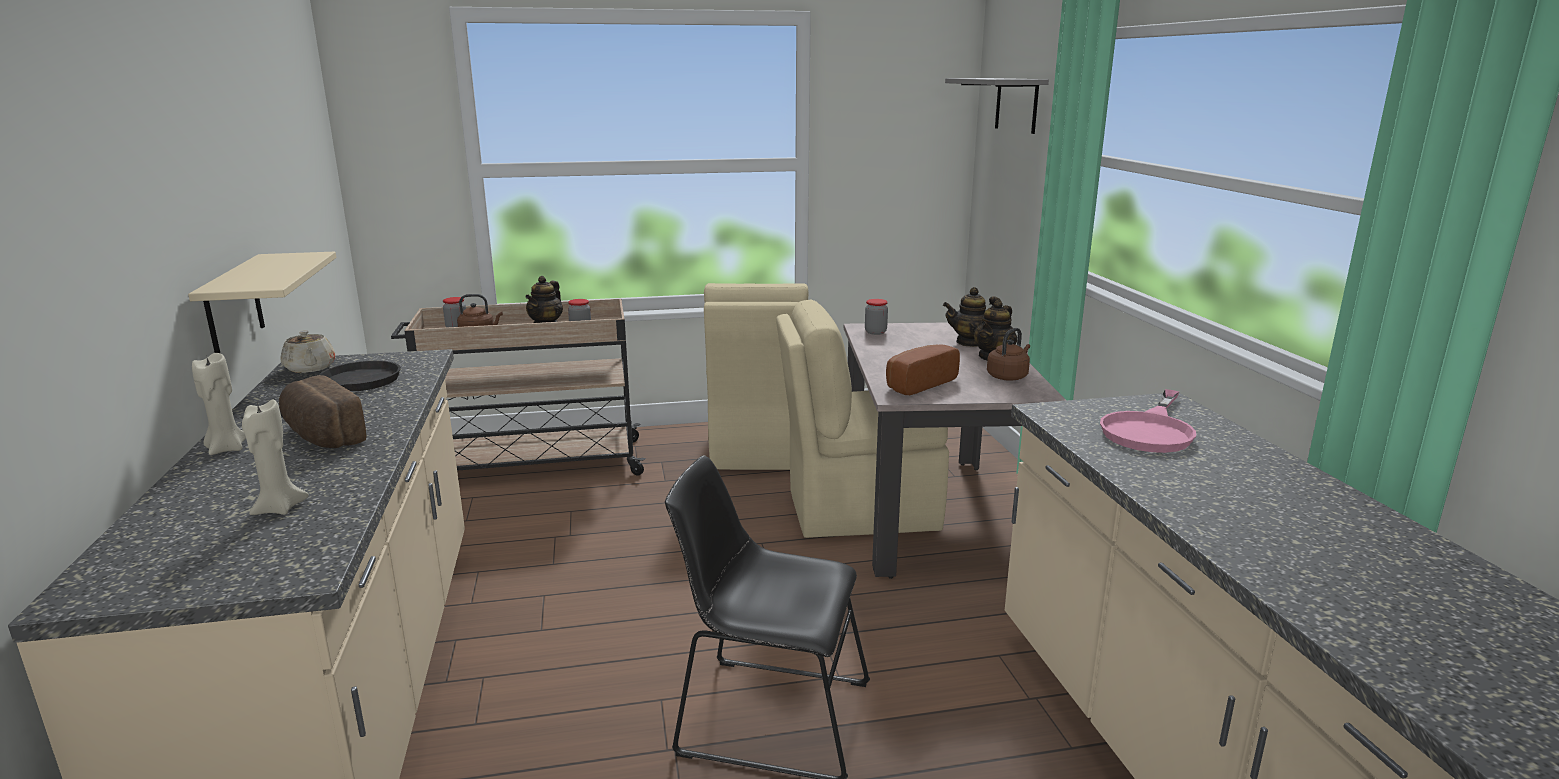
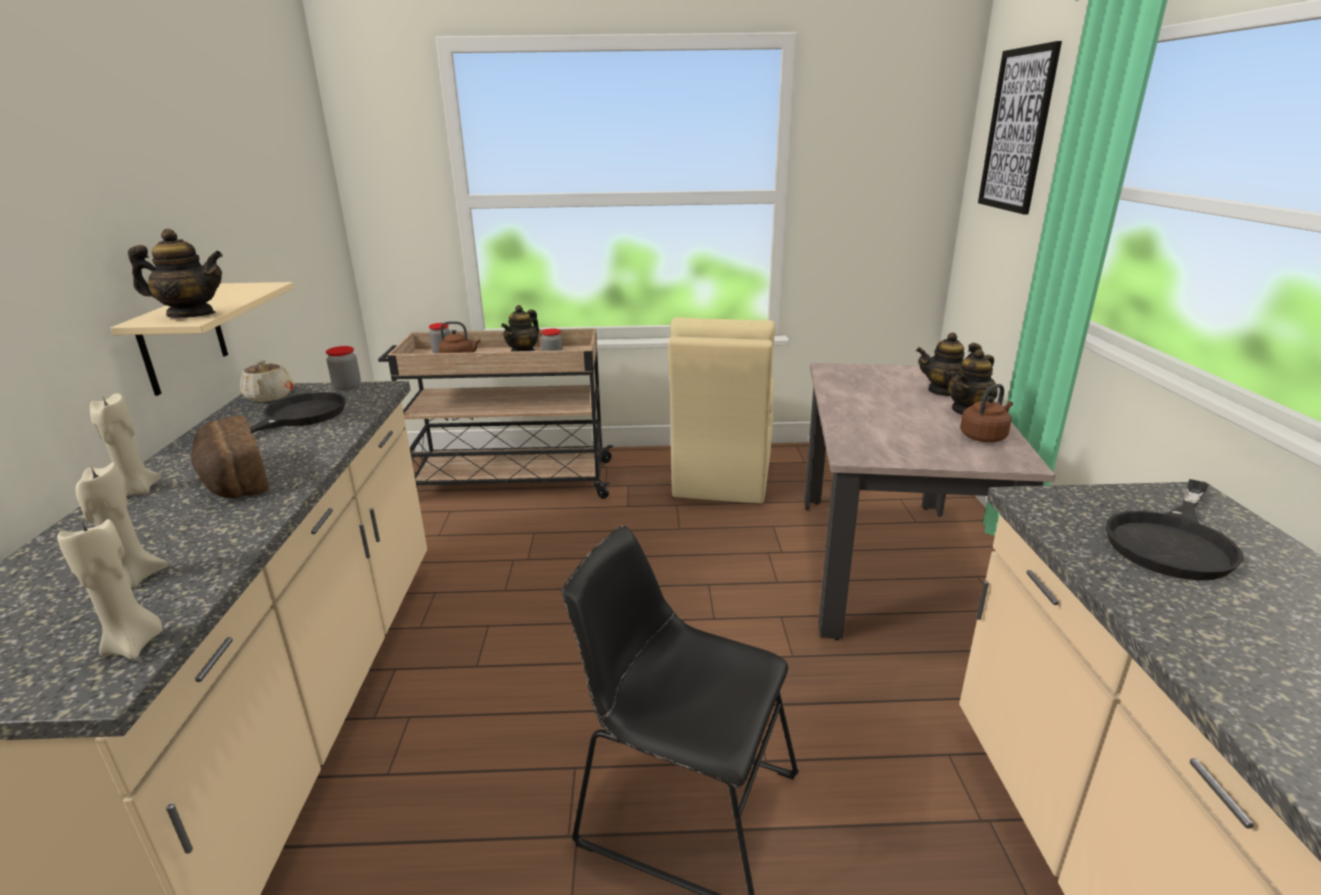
camera: 10 degrees right, 5 degrees up
(262, 281) = (191, 315): none -> teapot
(316, 549) = (134, 645): none -> beige candle
(858, 510) = (811, 554): beige chair -> none
(875, 332) = (842, 374): jar -> jar (347, 387)
(917, 384) = (879, 440): bread -> none
(1016, 105) = (1017, 130): grey shelf -> picture
(1150, 430) = (1173, 540): pink frying pan -> black frying pan

